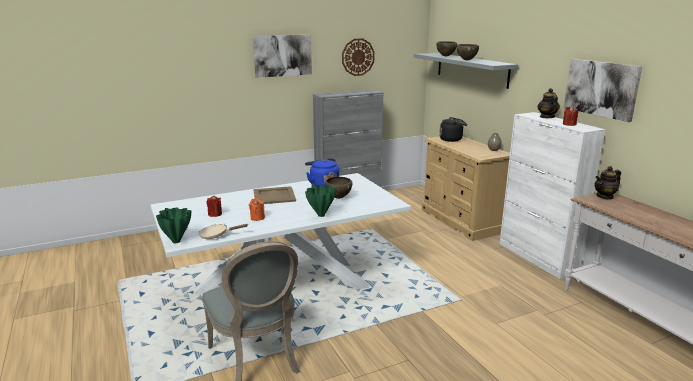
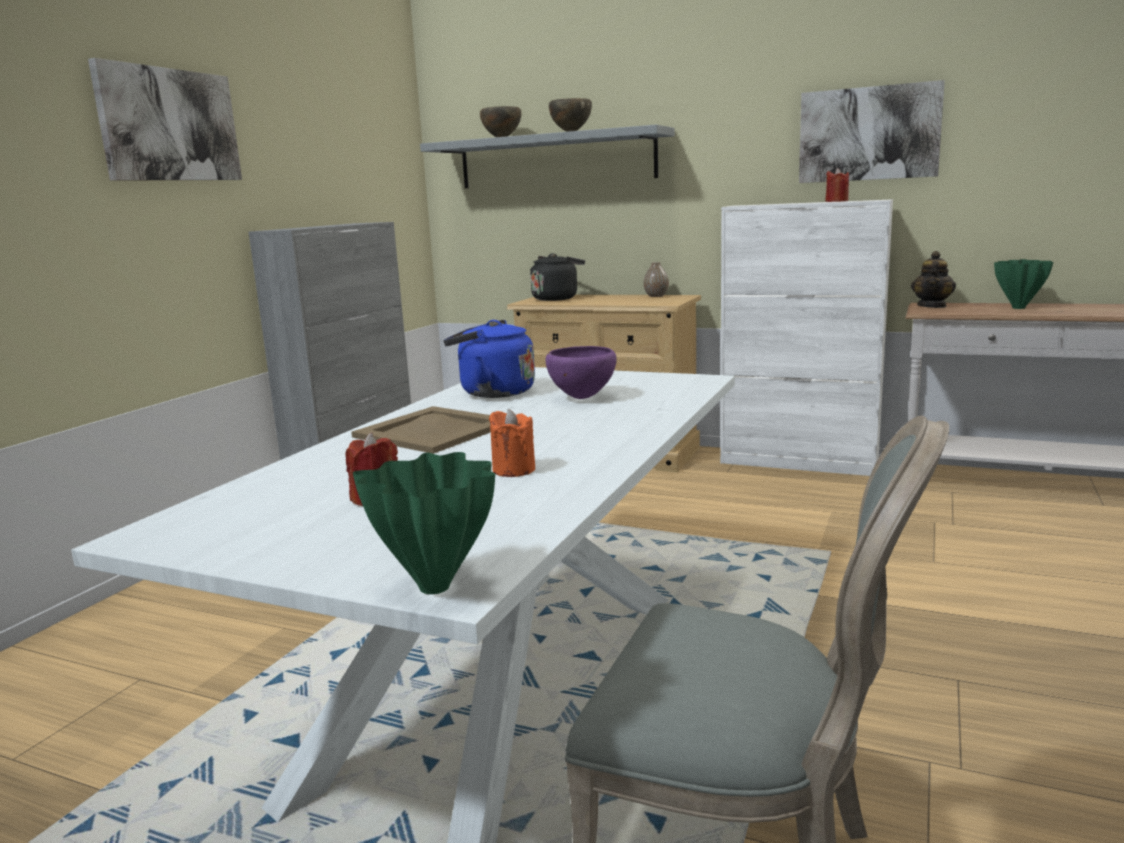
camera: 40 degrees left, 5 degrees down
(217, 235) = (515, 530): beige frying pan -> none
(320, 215) = (635, 426): green vase -> green vase (1018, 308)
(338, 198) = (581, 398): brown bowl -> purple bowl
(358, 57) = (319, 147): wall clock -> none
(547, 117) = (775, 203): teapot -> none

